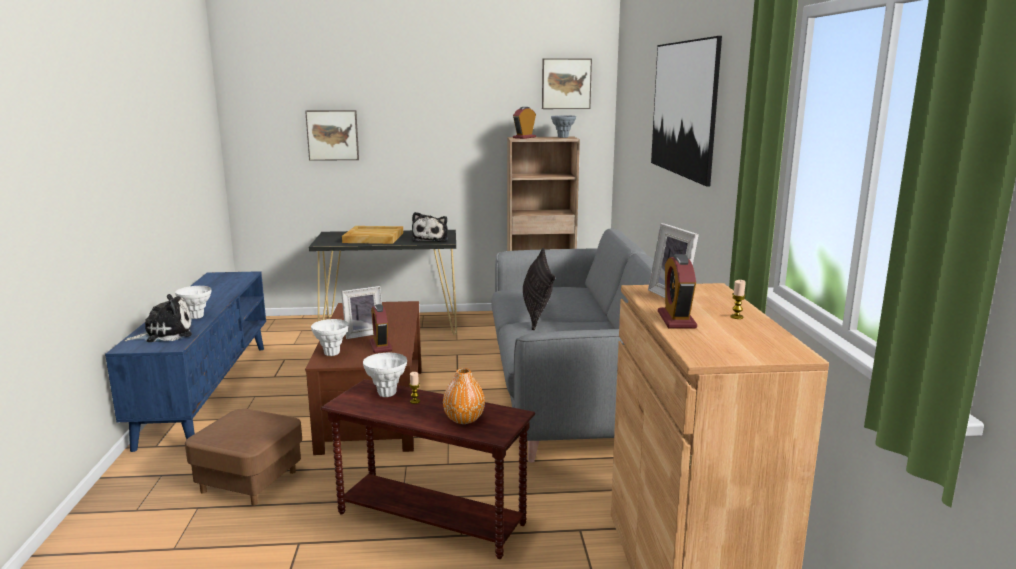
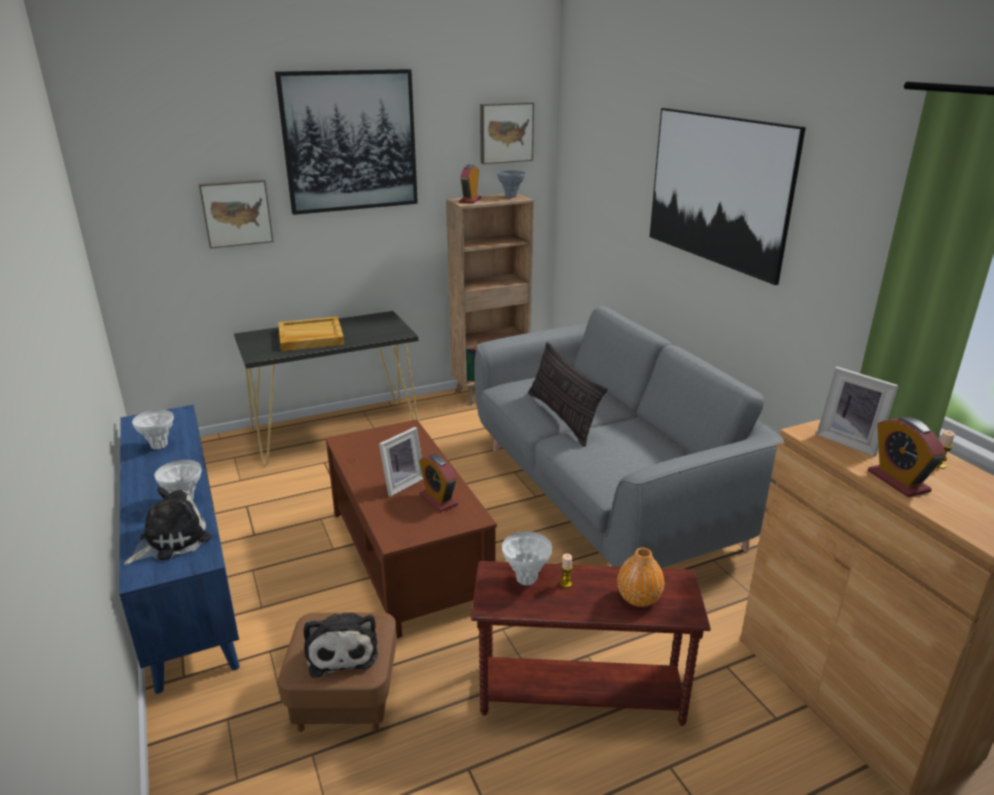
camera: 20 degrees left, 10 degrees up
(331, 354) = (393, 523): white vase -> white vase (159, 446)
(427, 84) = (350, 141): none -> picture
(431, 239) = (381, 330): plush toy -> plush toy (342, 650)

